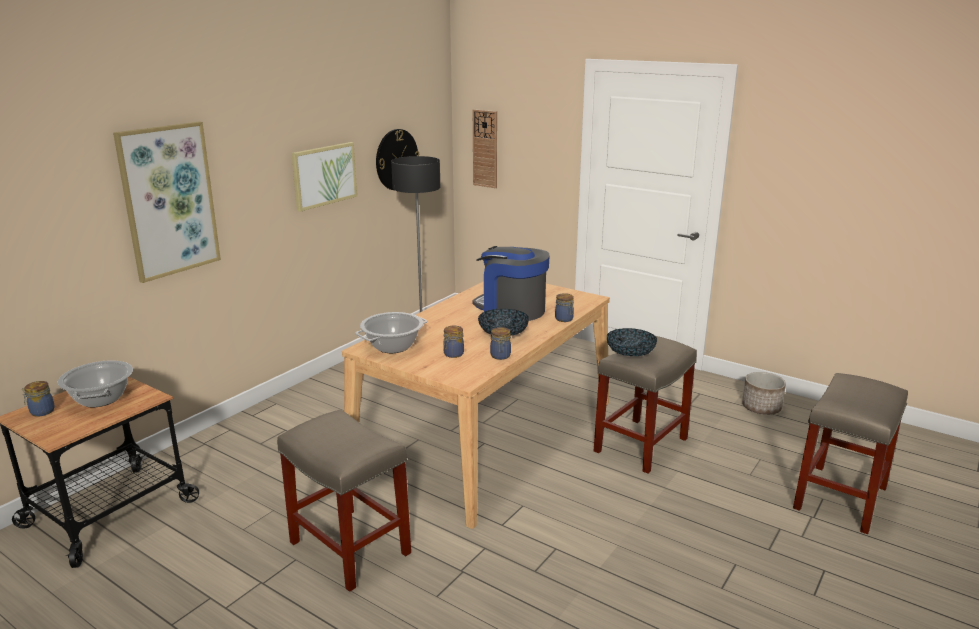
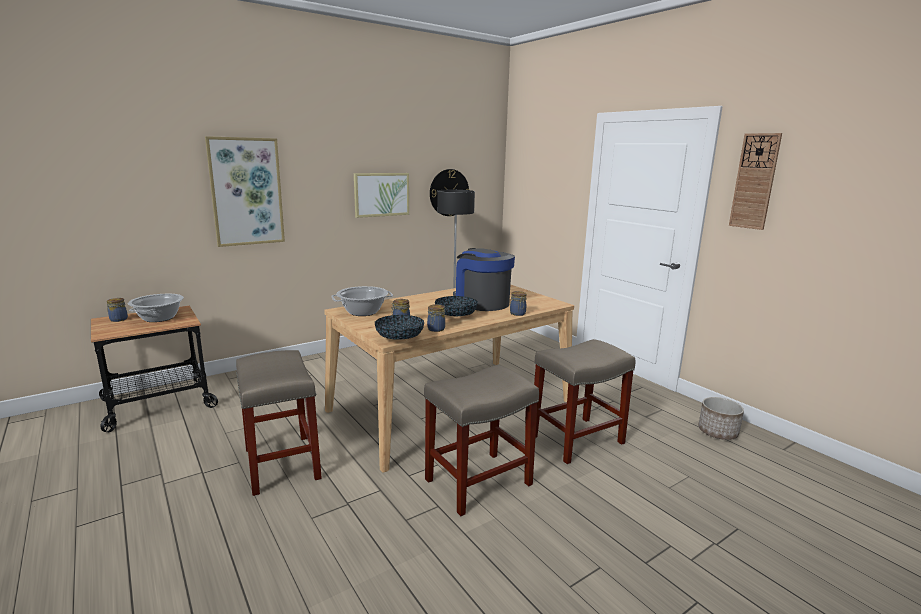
camera: 20 degrees right, 5 degrees down
(485, 149) = (524, 191): wall clock -> wall clock (754, 181)
(630, 354) = (565, 350): bowl -> bowl (399, 338)
(840, 499) = (758, 534): beige stool -> beige stool (477, 483)

